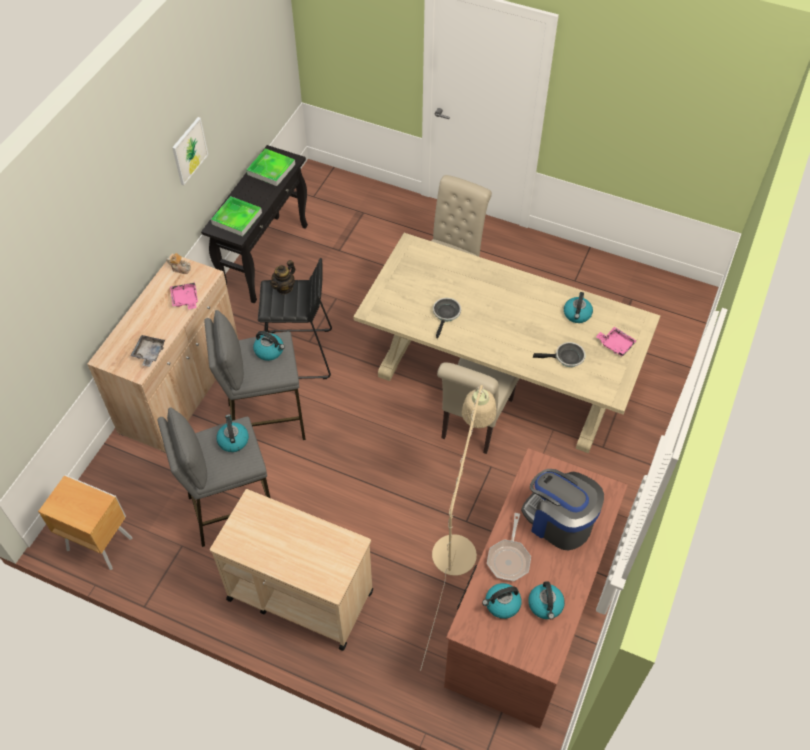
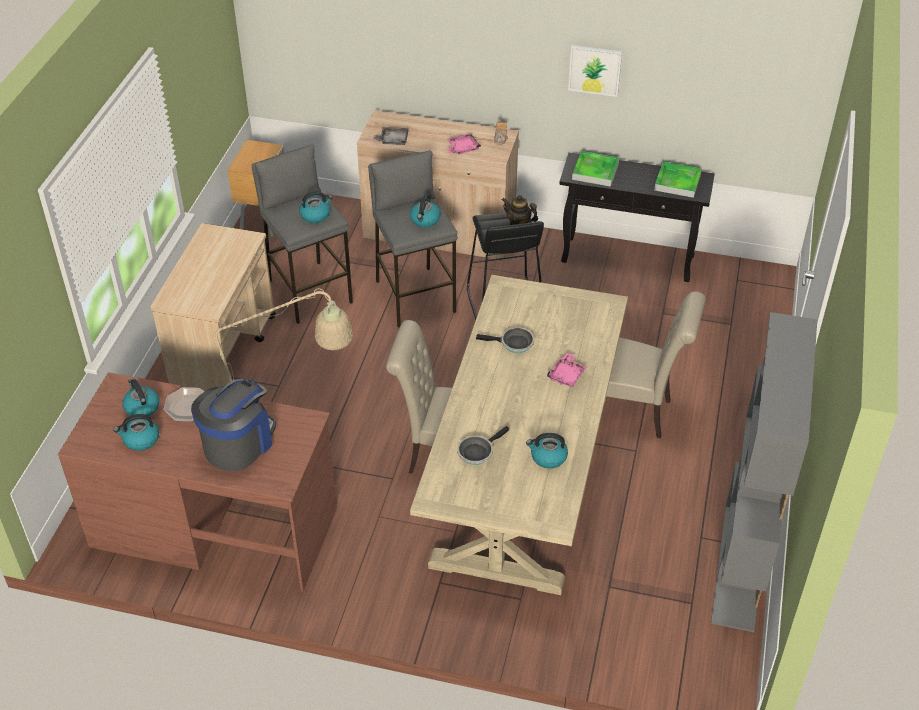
camera: 80 degrees right, 10 degrees down
(566, 358) = (477, 452): frying pan -> frying pan turned 60 degrees clockwise
(603, 266) = (740, 567): none -> grey bookcase
(615, 344) = (510, 497): pink tray -> pink tray (567, 375)

